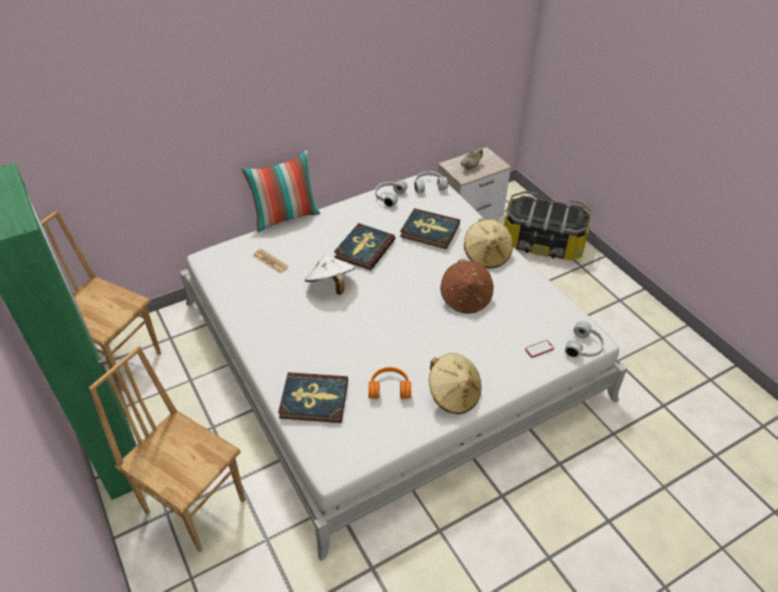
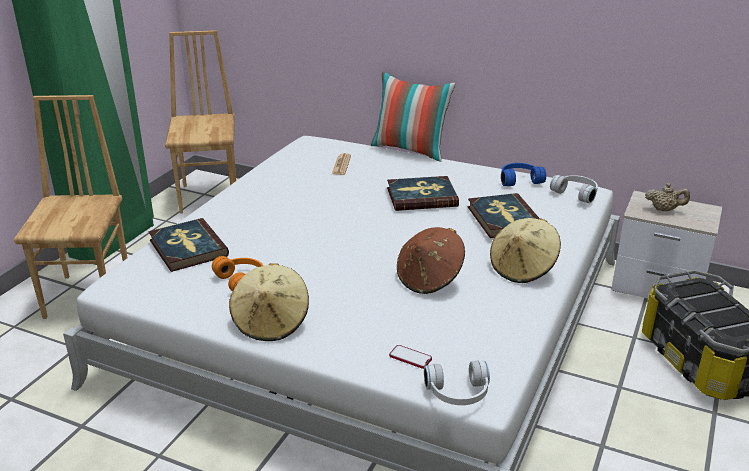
camera: 55 degrees right, 15 degrees down
(331, 286) = (346, 201): white hat -> none
(389, 197) = (519, 180): white headphones -> blue headphones

